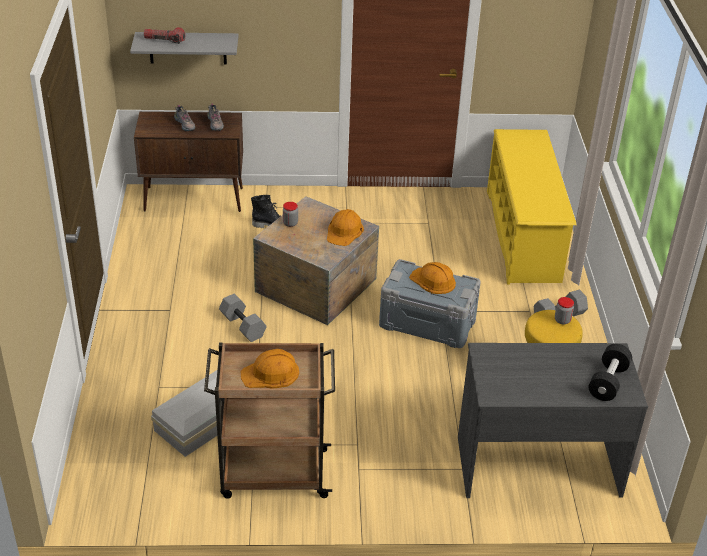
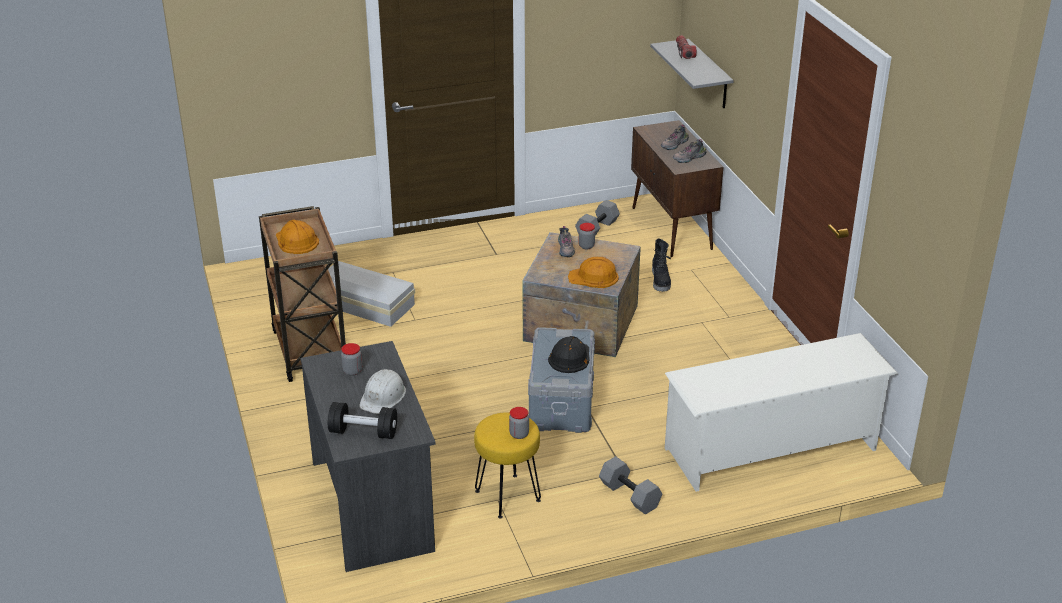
camera: 75 degrees right, 5 degrees down
(241, 326) = (494, 294): grey dumbbell -> grey dumbbell (597, 228)
(289, 235) = (566, 249): none -> shoe
(433, 281) = (570, 357): orange hard hat -> black hard hat
(511, 375) = (352, 371): none -> jar
(523, 235) = (771, 449): yellow shoe rack -> white shoe rack
(557, 362) = (383, 396): none -> white hard hat

